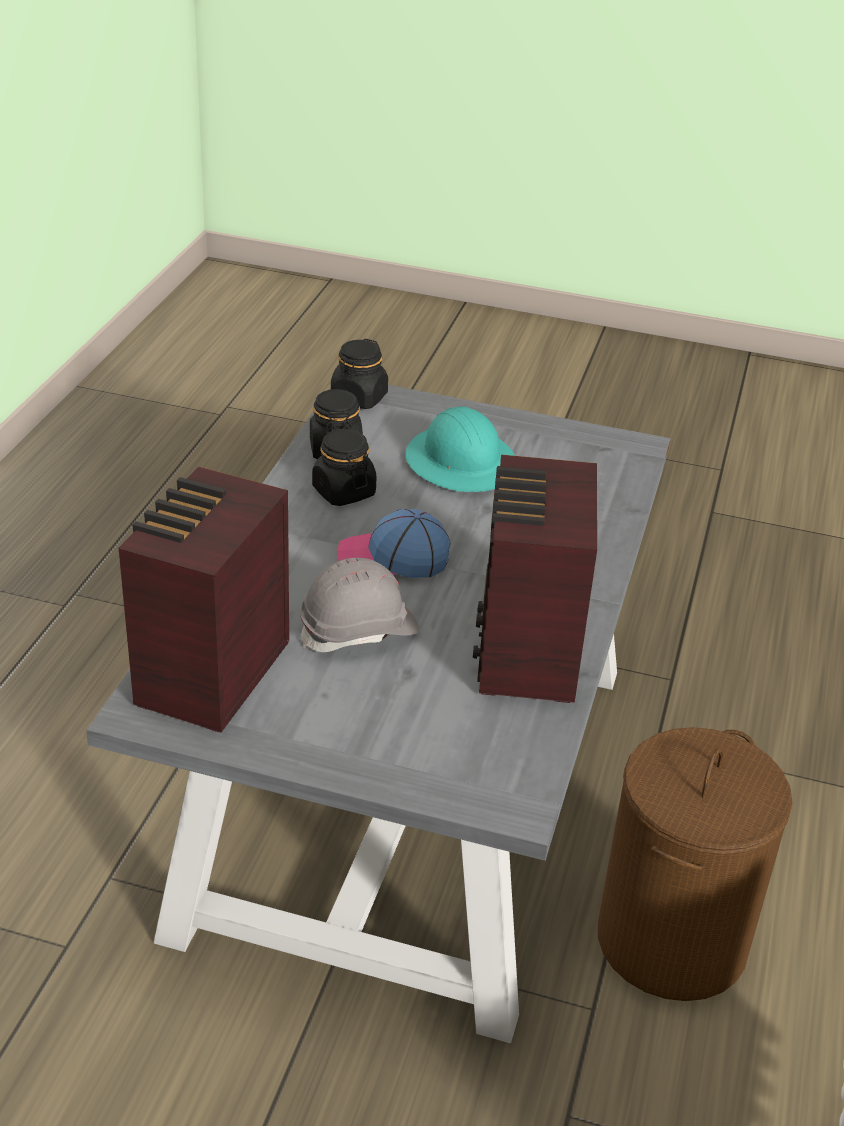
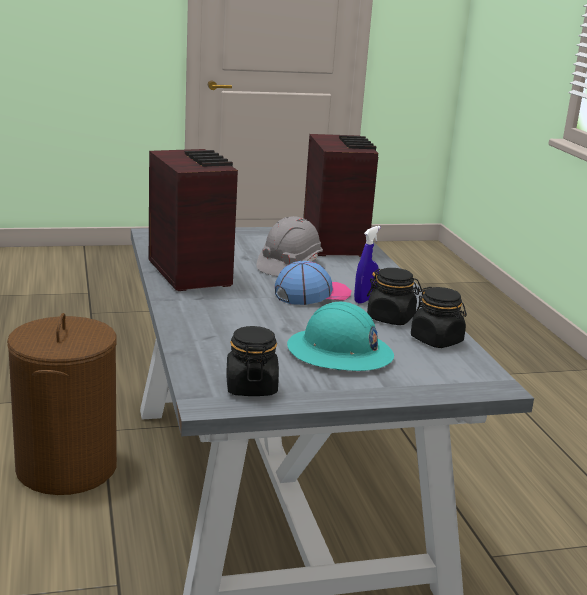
camera: 150 degrees right, 15 degrees down
(336, 529) = (364, 300): none -> blue spray bottle
(359, 398) = (484, 381): black jar -> black jar (251, 387)

